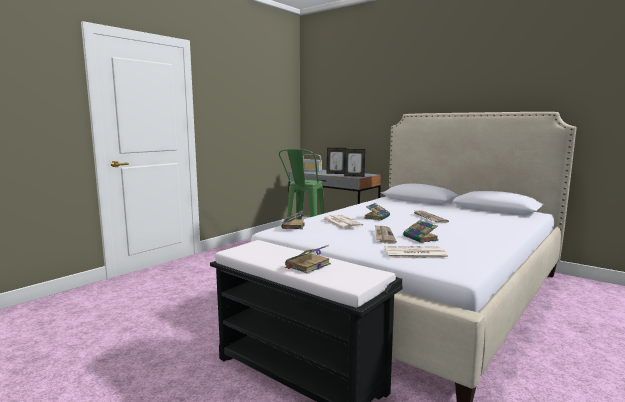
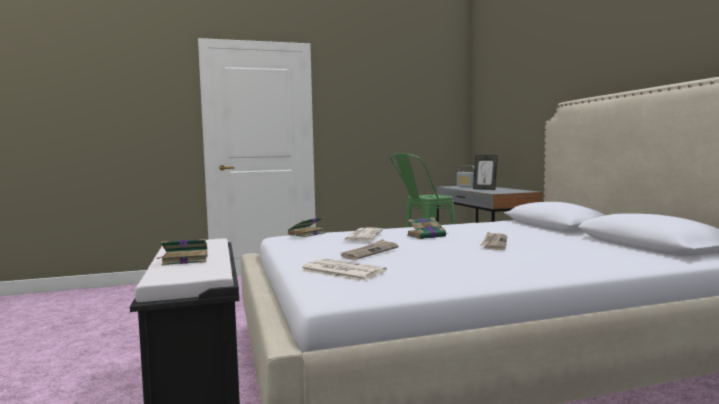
camera: 35 degrees right, 5 degrees down
(354, 176) = (497, 191): picture frame -> none
(421, 238) = (406, 260): book -> none

